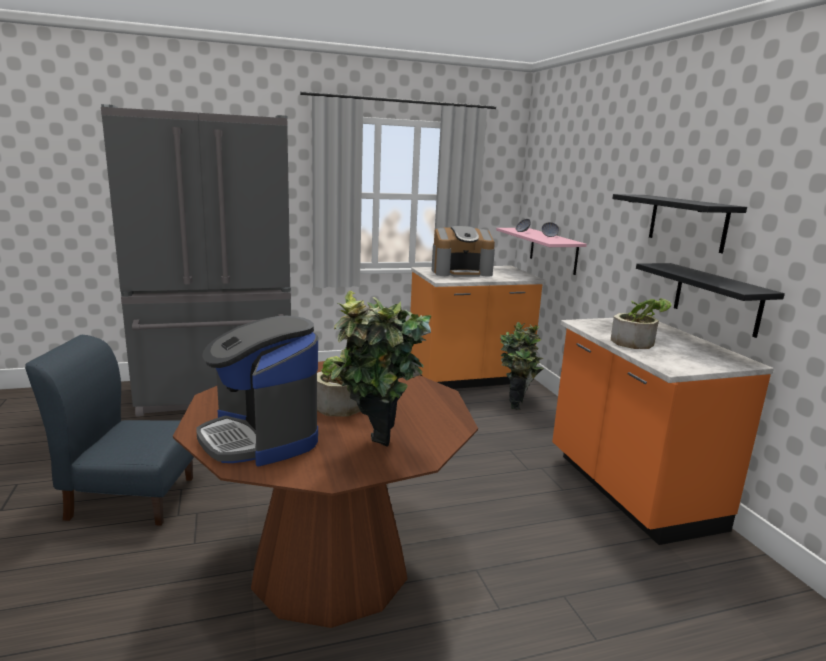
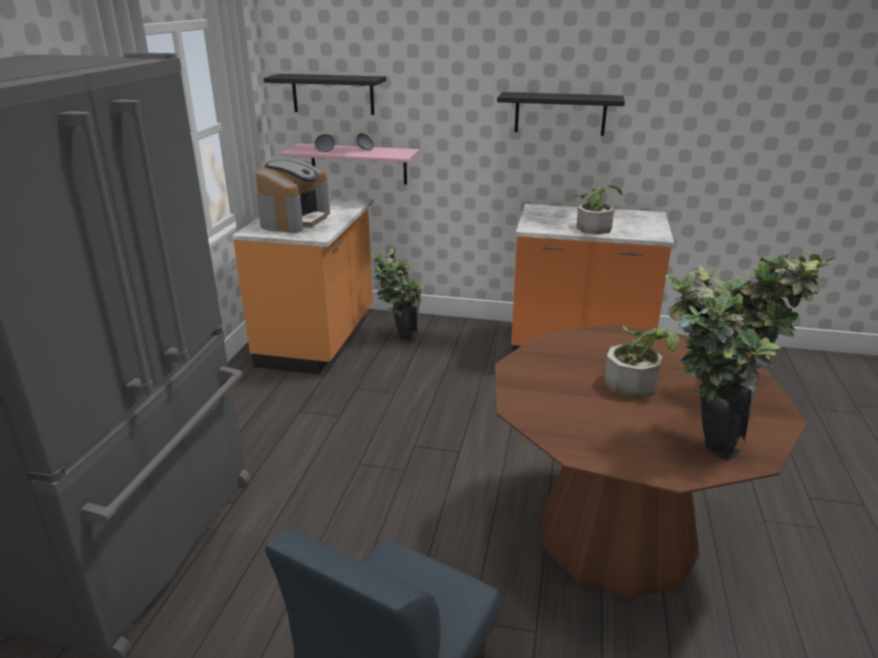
camera: 60 degrees left, 10 degrees up
(260, 437) = (696, 438): coffee machine -> potted plant
(716, 299) = (603, 173): black shelf -> black shelf (333, 94)

